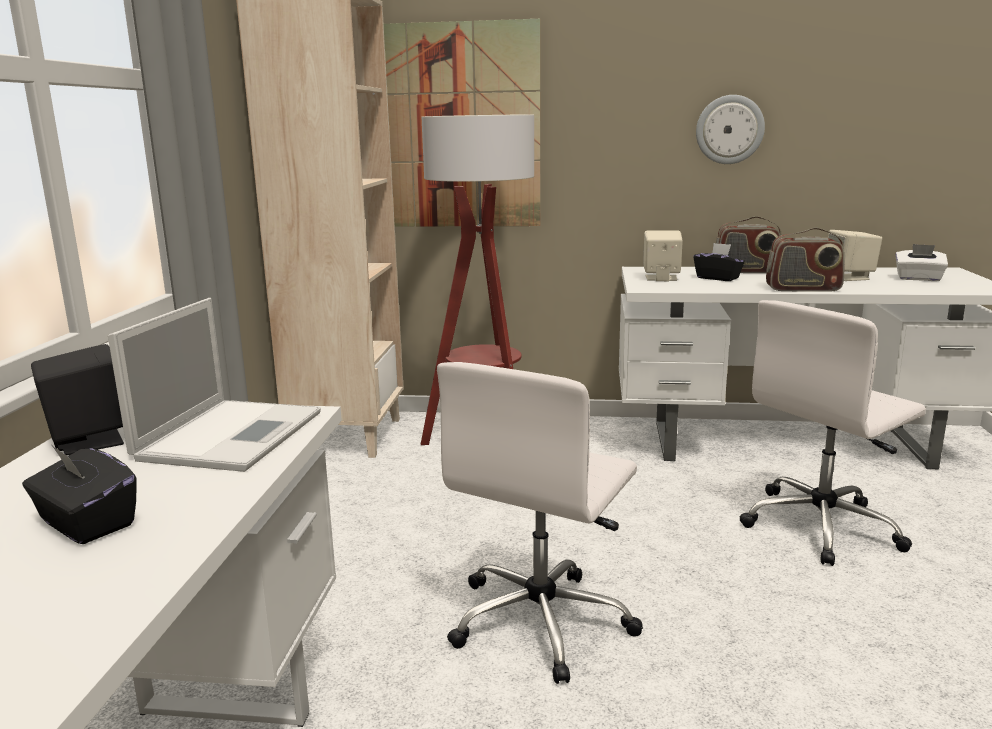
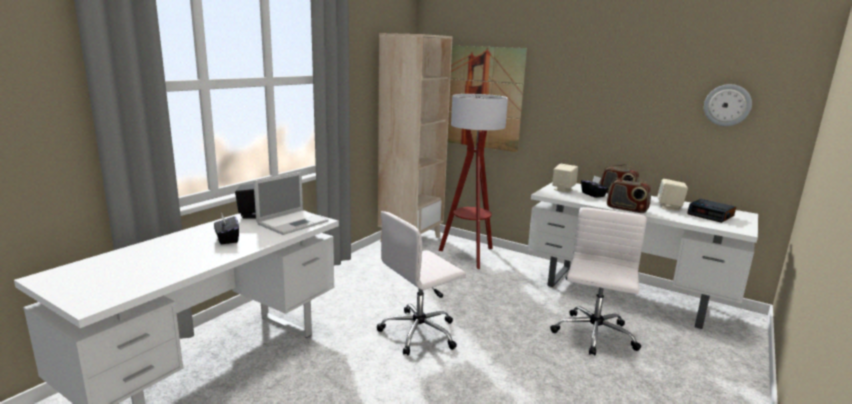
camera: 25 degrees right, 0 degrees up
(729, 129) = (621, 114): wall clock -> wall clock (727, 105)
(822, 526) = (594, 335): white office chair -> white office chair turned 120 degrees clockwise
(918, 278) = (711, 215): white tissue box -> alarm clock

